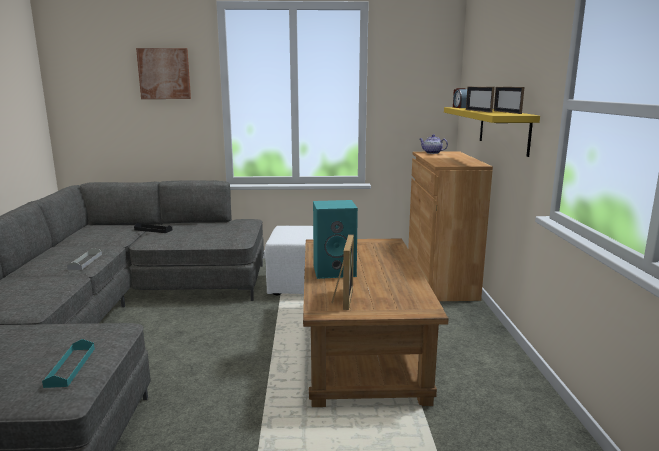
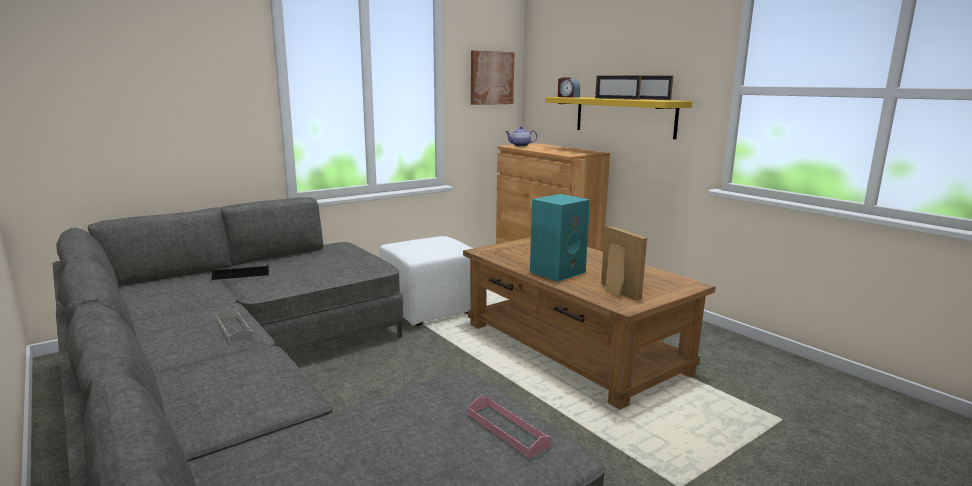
camera: 35 degrees left, 0 degrees up
(70, 367) = (507, 429): turquoise tray -> pink tray
(164, 74) = (194, 52): picture -> picture (491, 78)

